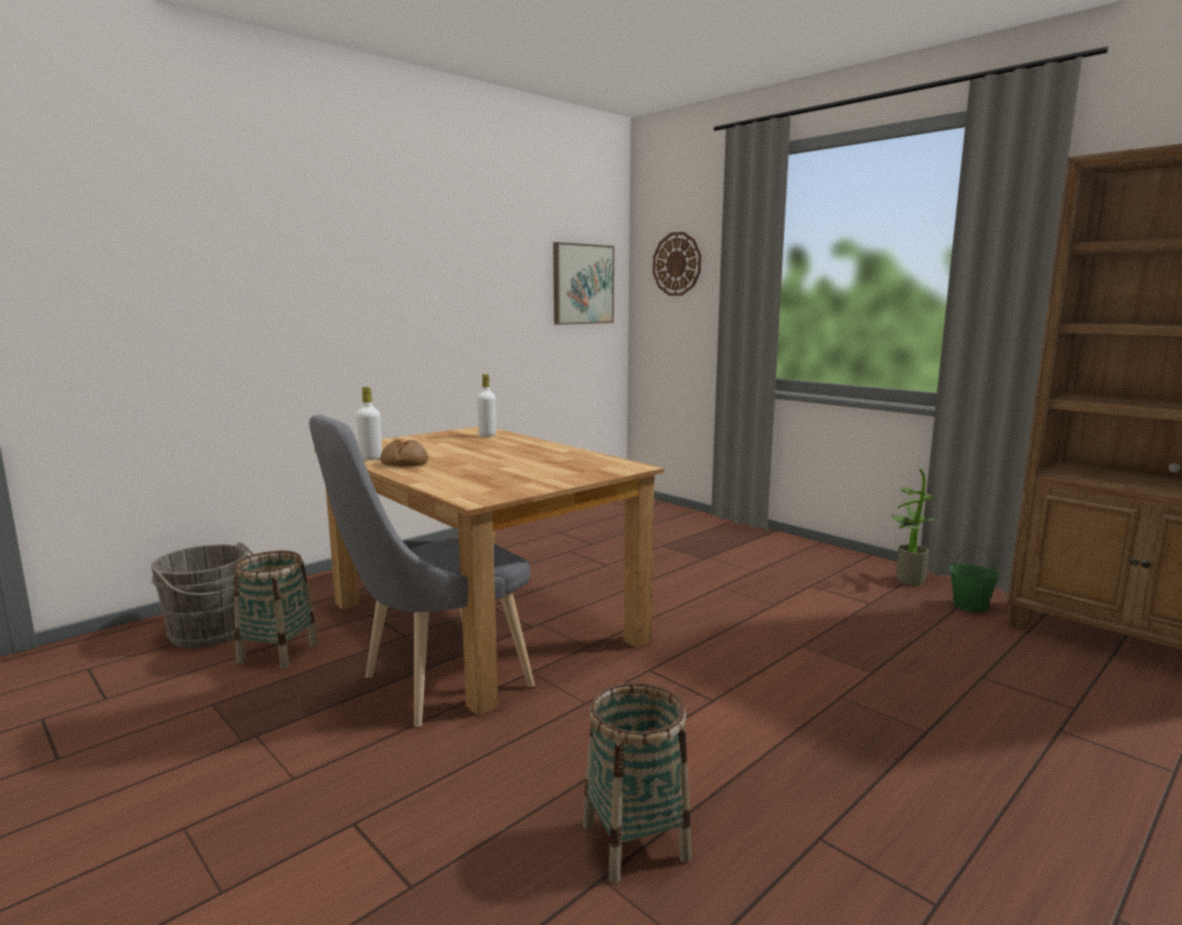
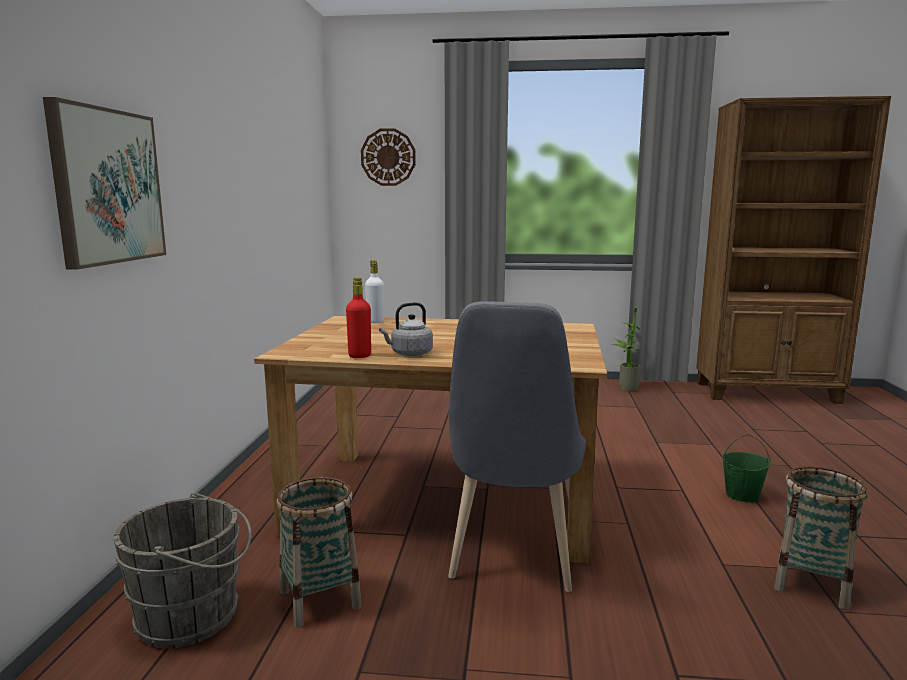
camera: 40 degrees left, 0 degrees up
(371, 458) = (359, 356): white bottle -> red bottle
(404, 463) = (409, 354): bread -> grey kettle
(582, 284) = (312, 173): picture -> picture (107, 186)
(970, 606) = (679, 394): green bucket -> green bucket (742, 495)

